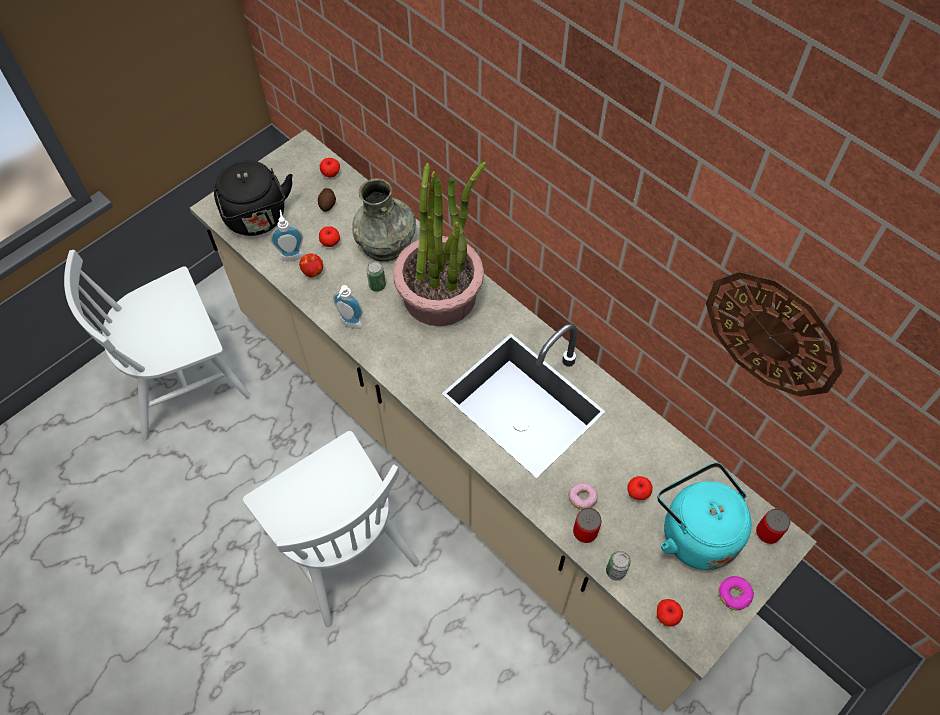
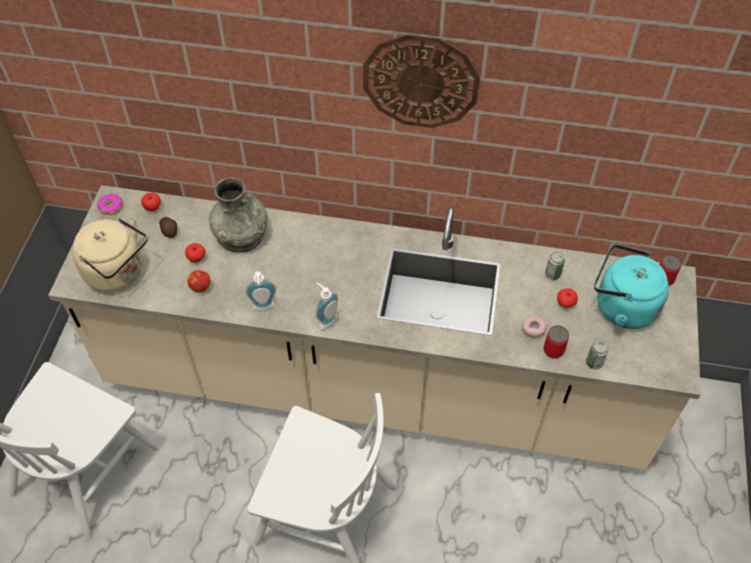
camera: 35 degrees left, 5 degrees down
(257, 219) = (118, 273): black kettle -> beige kettle
(291, 254) = (171, 283): soap dispenser -> soap dispenser (326, 321)
(377, 285) = (262, 269): can -> can (552, 274)
(440, 295) = (316, 250): potted plant -> none
(667, 616) = (648, 370): apple -> none
(734, 594) = (676, 330): donut -> donut (111, 207)
(773, 333) = (628, 117): wall clock -> wall clock (420, 81)

